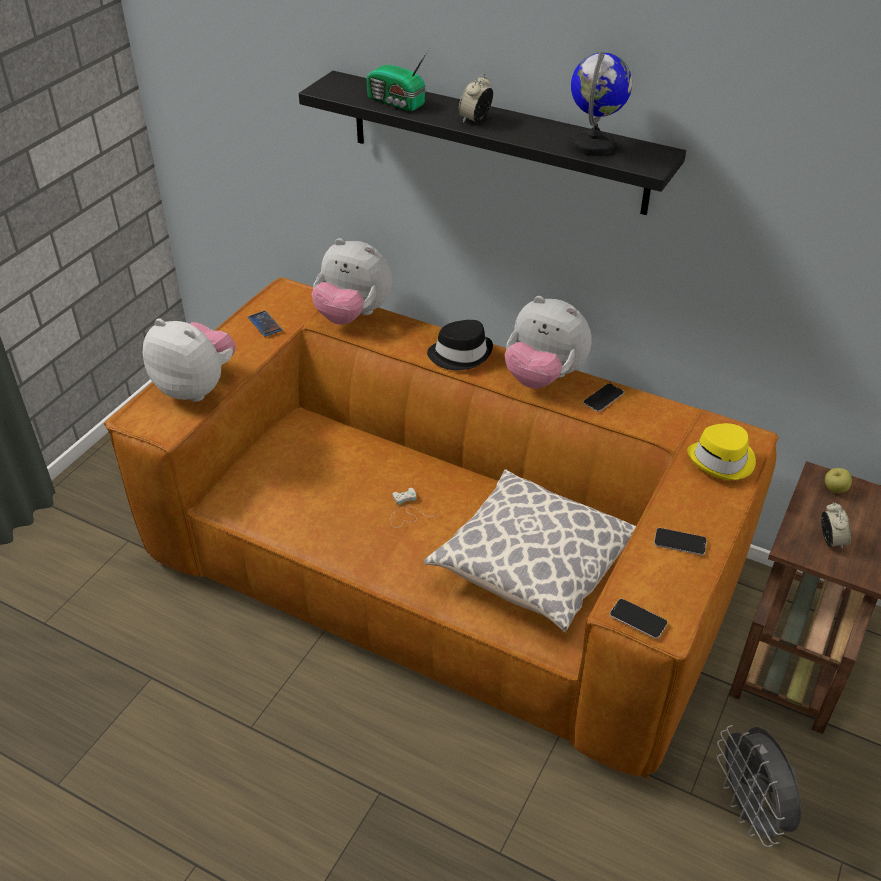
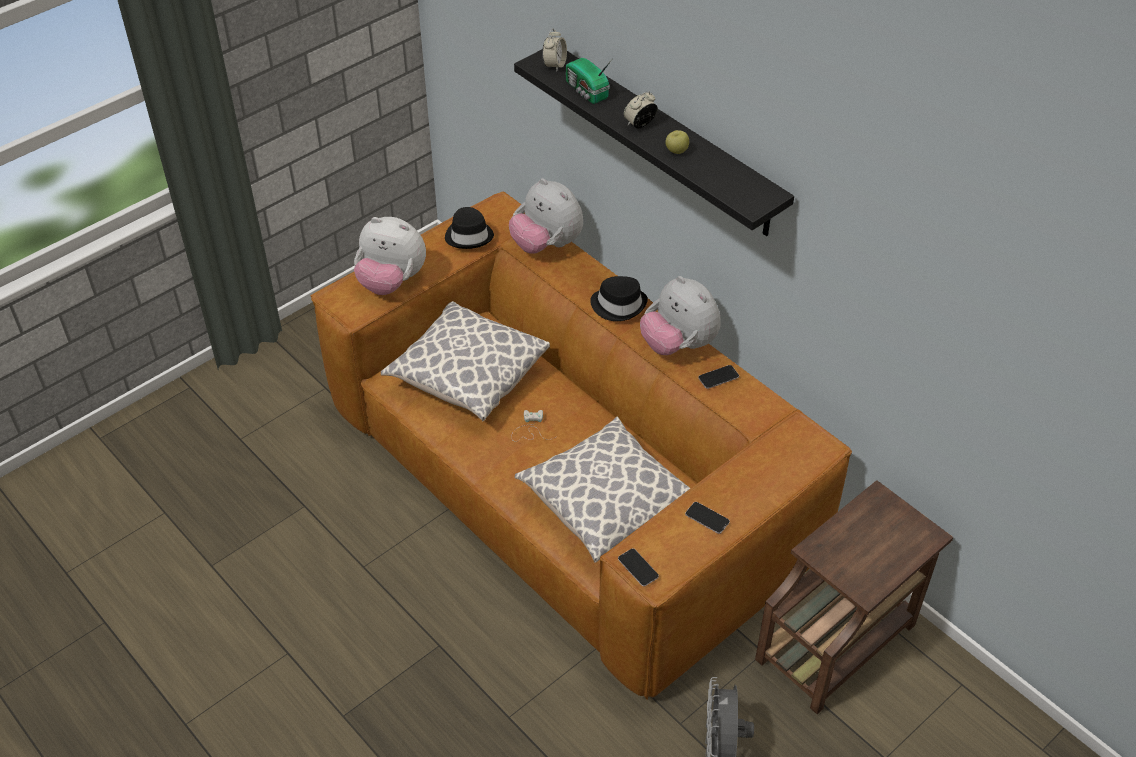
camera: 20 degrees right, 5 degrees up
(196, 387) = (391, 282): plush toy -> plush toy turned 150 degrees clockwise
(265, 324) = (469, 236): phone -> black hat
(310, 474) = (467, 376): none -> pillow
(594, 146) = (719, 174): globe -> none
(722, 460) = (786, 460): yellow hat -> none
(831, 540) = (851, 553): alarm clock -> alarm clock (554, 65)
(834, 489) = (885, 511): apple -> apple (676, 151)

